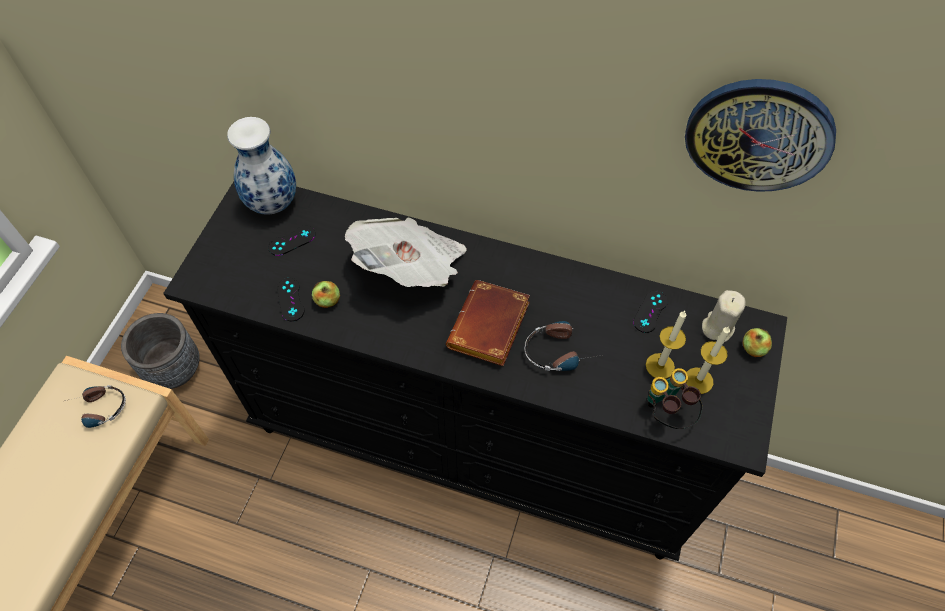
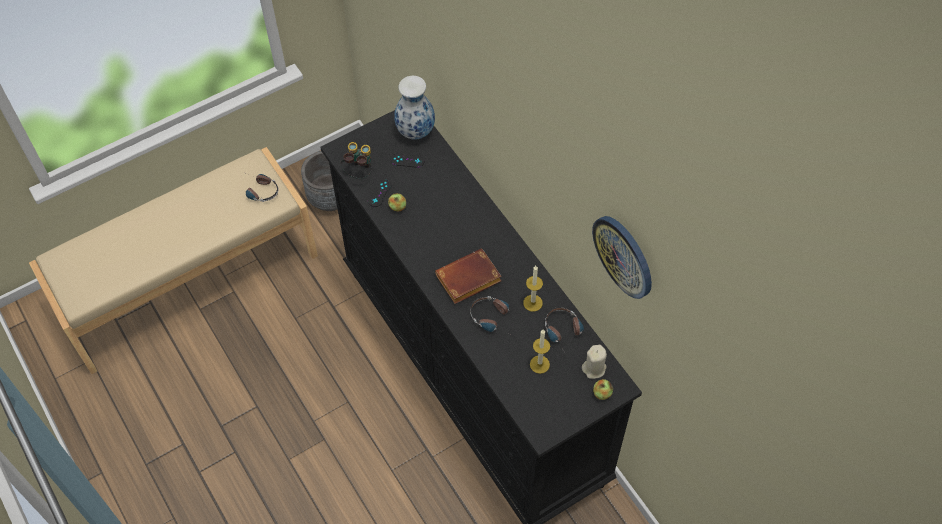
camera: 40 degrees right, 0 degrees up
(411, 267) = (457, 218): newspaper -> none
(650, 311) = (565, 333): black game controller -> headphones
(667, 413) = (518, 389): binoculars -> binoculars (359, 172)
(698, 380) = (553, 386): candle -> candle (532, 303)

